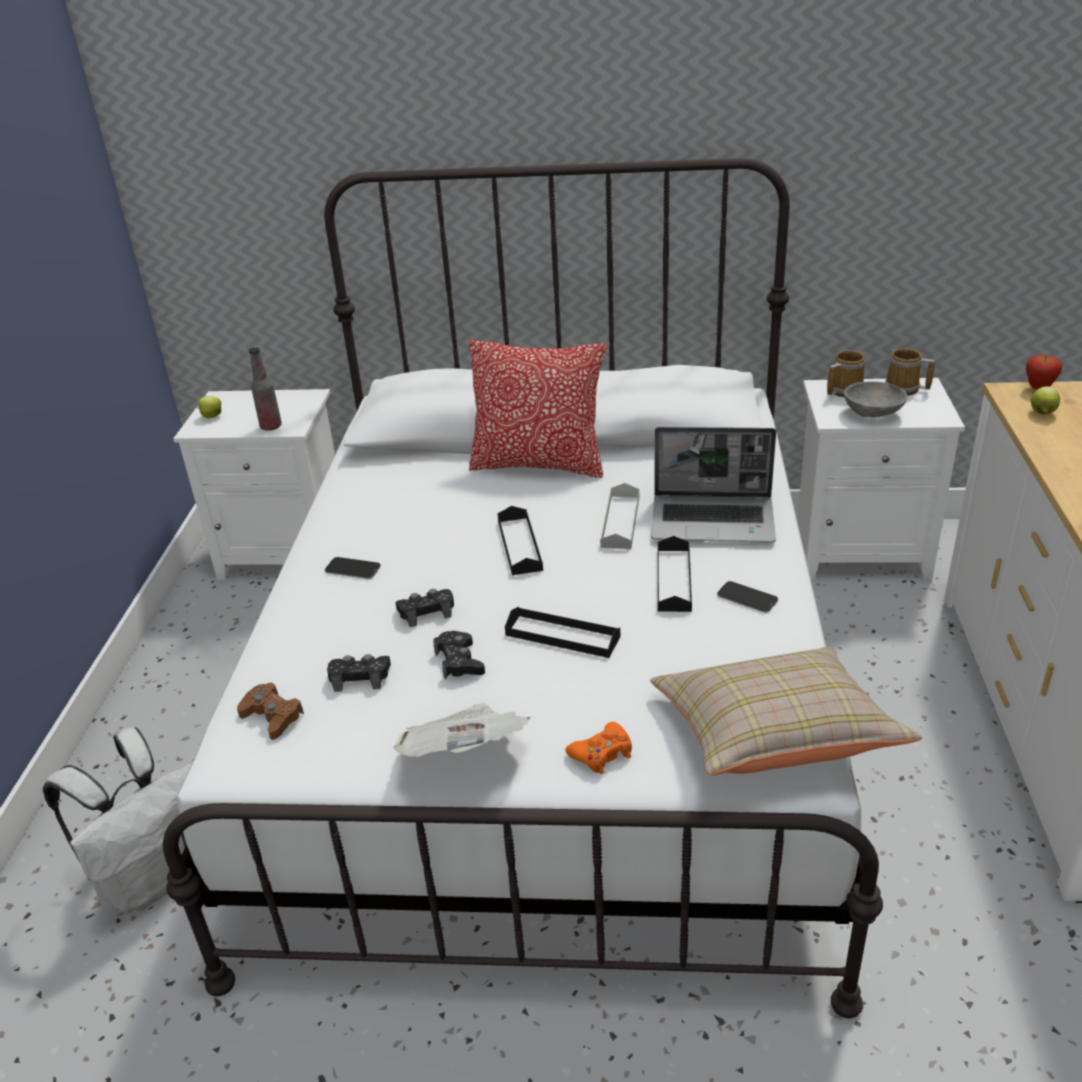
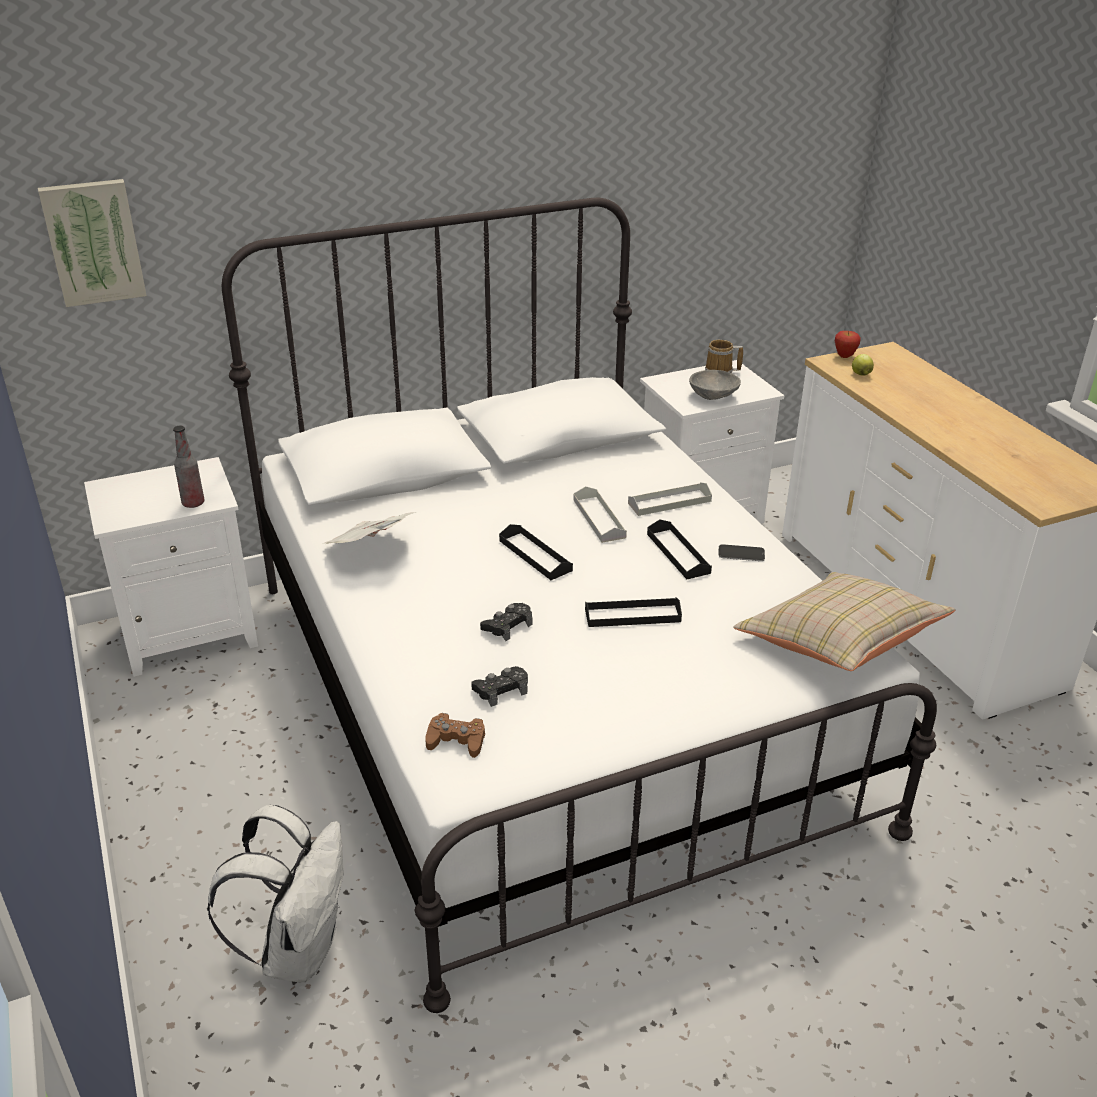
camera: 30 degrees left, 0 degrees up
(211, 416) = (116, 506): apple -> none
(213, 160) = (93, 242): none -> picture
(353, 569) = (409, 609): phone -> none
(459, 662) = (570, 656): black game controller -> none
(466, 755) = (639, 720): newspaper -> newspaper (371, 549)
(539, 464) = (490, 486): pillow -> none
(602, 754) = (735, 689): orange game controller -> none
(714, 520) = (669, 502): laptop -> grey tray
(843, 391) = (677, 382): mug -> none

